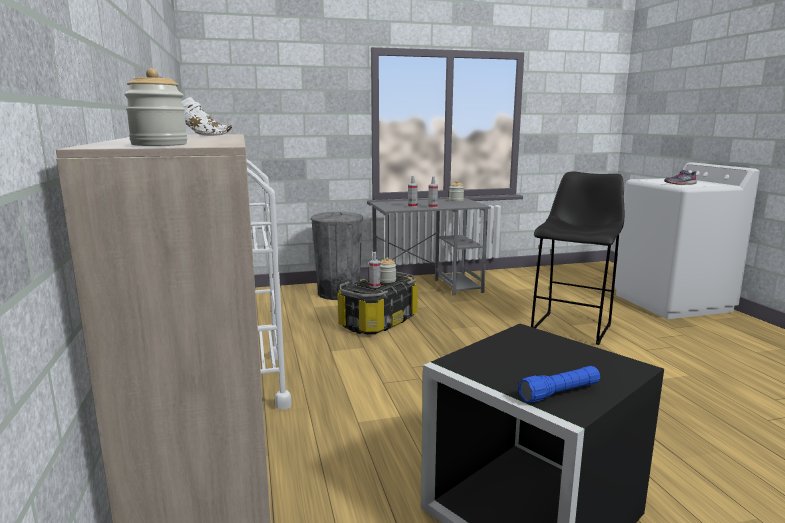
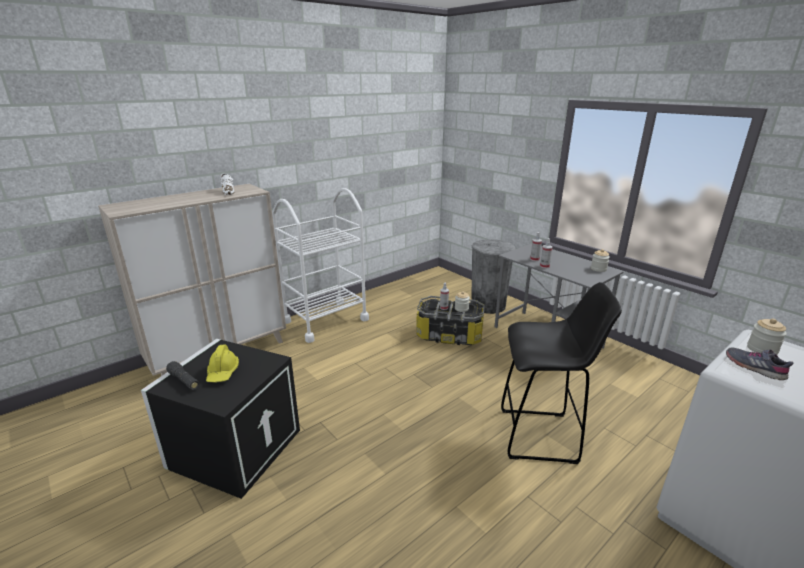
camera: 65 degrees right, 10 degrees up
(159, 145) = (121, 208): jar -> jar (762, 349)
(544, 364) = (223, 372): none -> yellow hard hat
(559, 393) = (184, 381): blue flashlight -> black flashlight

